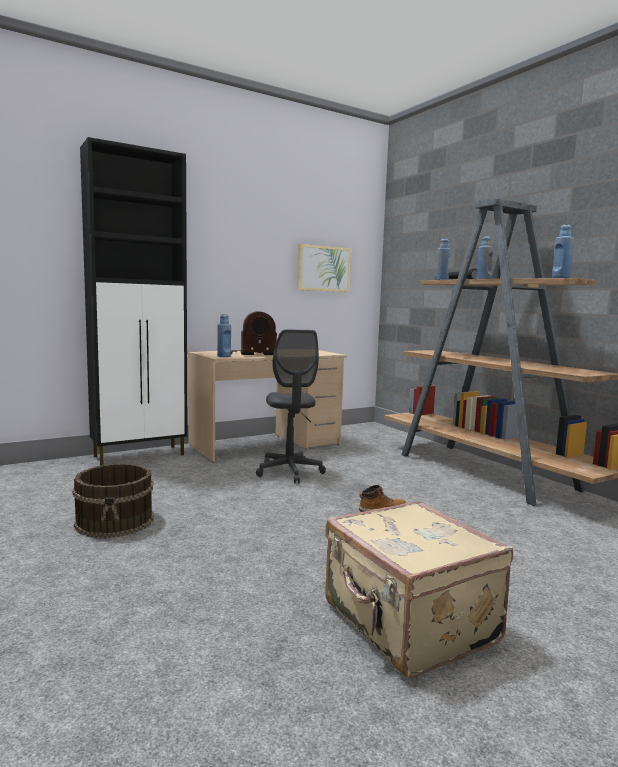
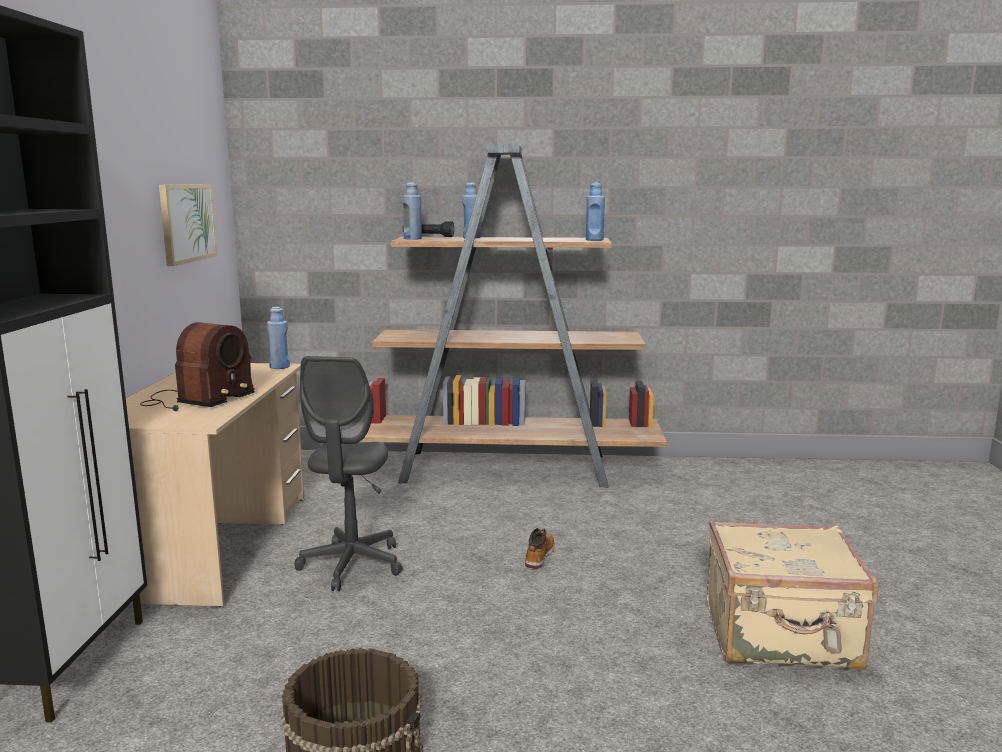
camera: 55 degrees left, 5 degrees up
(224, 356) = (194, 419): blue bottle -> blue bottle (279, 367)
(289, 472) = (352, 565): grey office chair -> grey office chair turned 75 degrees clockwise

